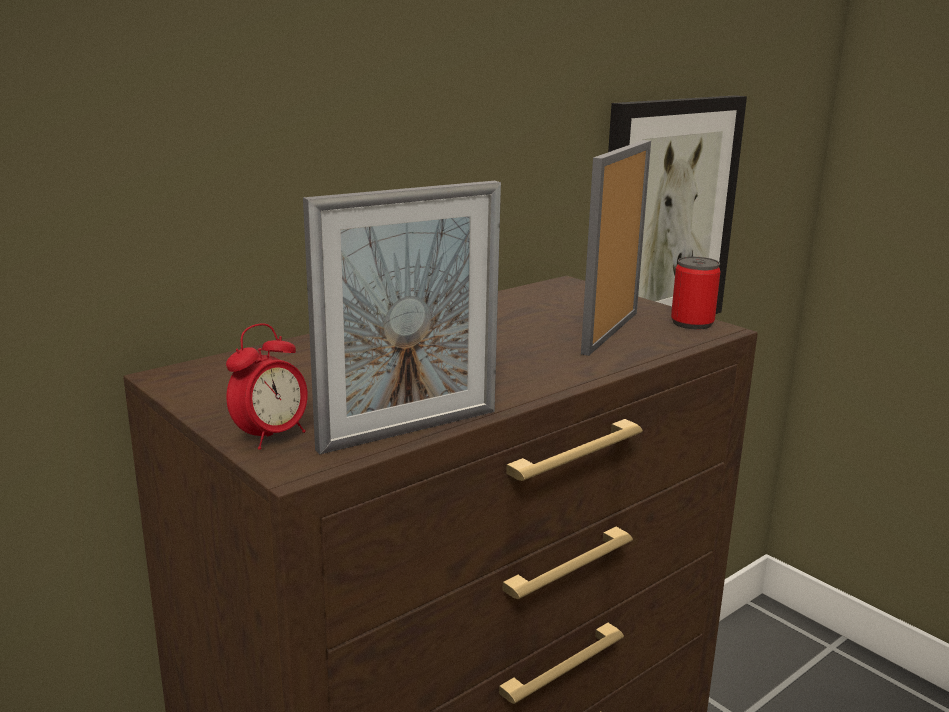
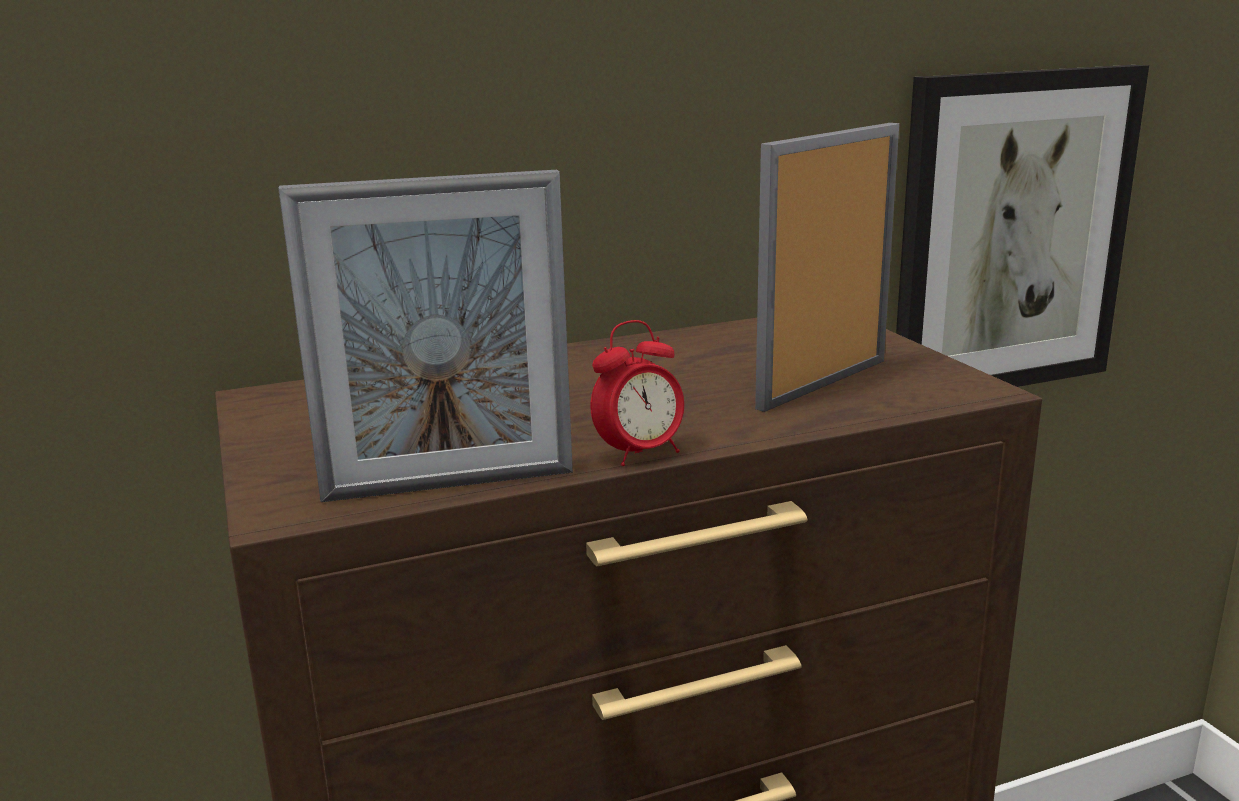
camera: 20 degrees right, 0 degrees up
(271, 437) = (290, 475): alarm clock -> alarm clock (640, 454)
(692, 323) = (951, 379): can -> none

